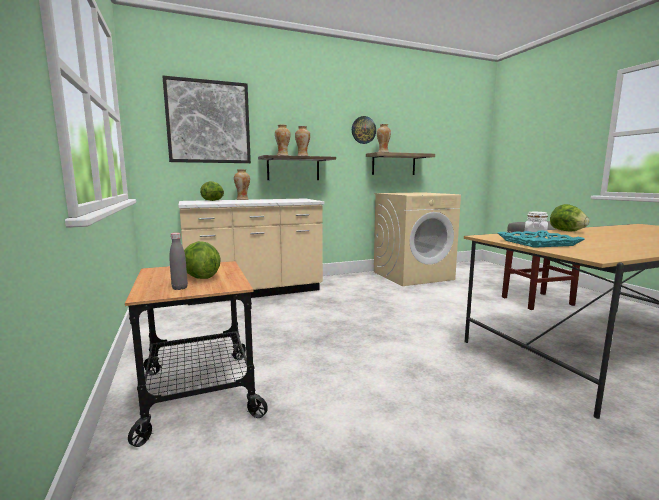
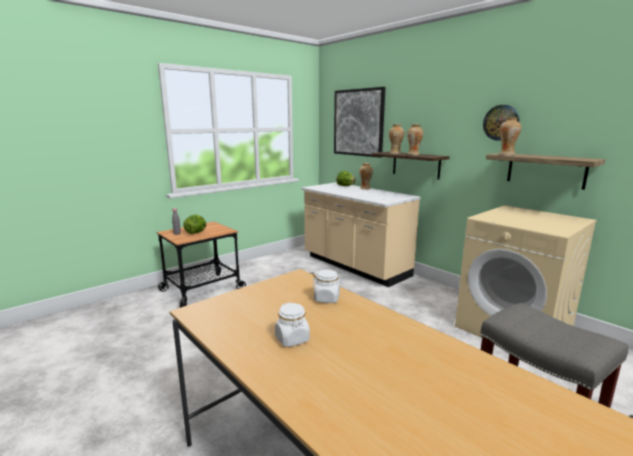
camera: 70 degrees right, 5 degrees up
(538, 243) = (266, 295): turquoise tray -> none
(566, 231) = (390, 322): lettuce -> none
(617, 243) = (292, 339): none -> white jar

